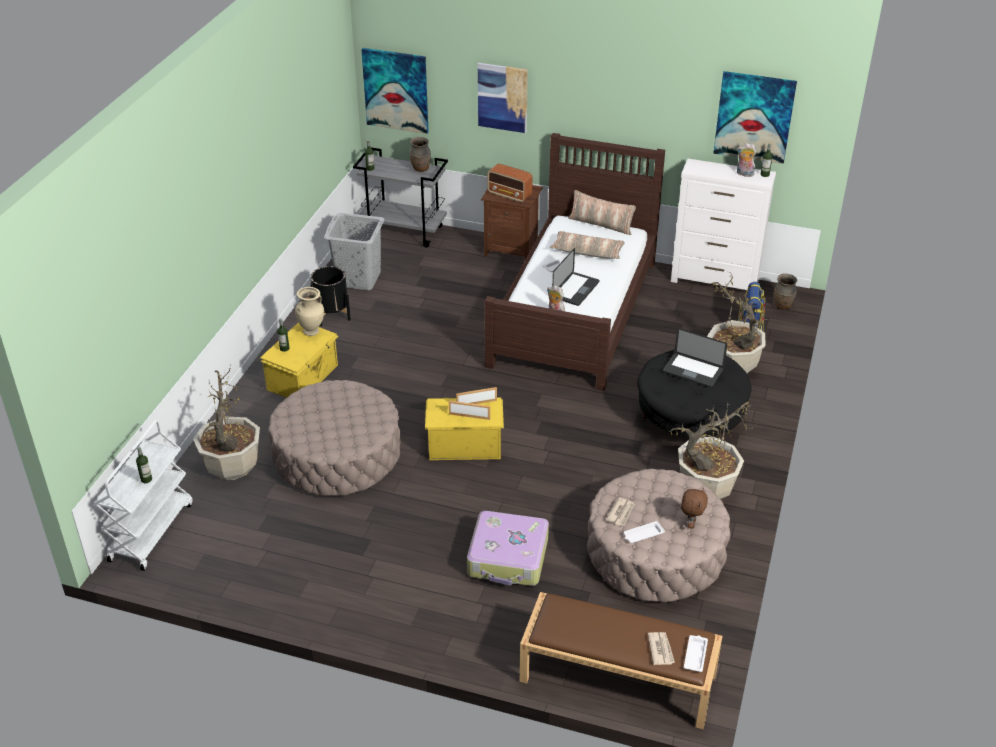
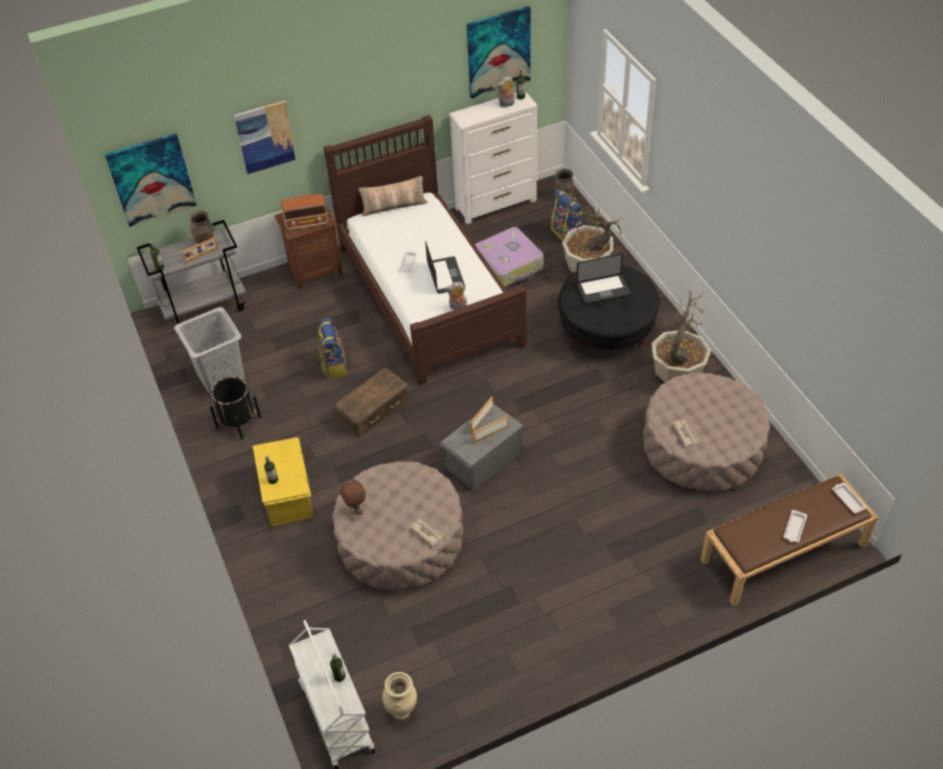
camera: 40 degrees left, 10 degrees up
(232, 466) = (329, 612): potted plant -> none
(311, 332) = (276, 449): beige vase -> beige vase (402, 711)
(406, 176) = (201, 255): none -> picture frame
(431, 362) = (373, 409): none -> brown storage box
(442, 317) = (333, 365): none -> backpack
(464, 444) = (482, 459): yellow storage box -> grey storage box
(508, 558) = (619, 523): suitcase -> suitcase (508, 265)
(587, 251) = (414, 237): pillow -> none
(643, 534) = (717, 439): white tray -> white tray (794, 528)
(660, 649) = (826, 512): newspaper -> newspaper (426, 532)
(691, 524) = (734, 408): brown plush toy -> brown plush toy (355, 509)

